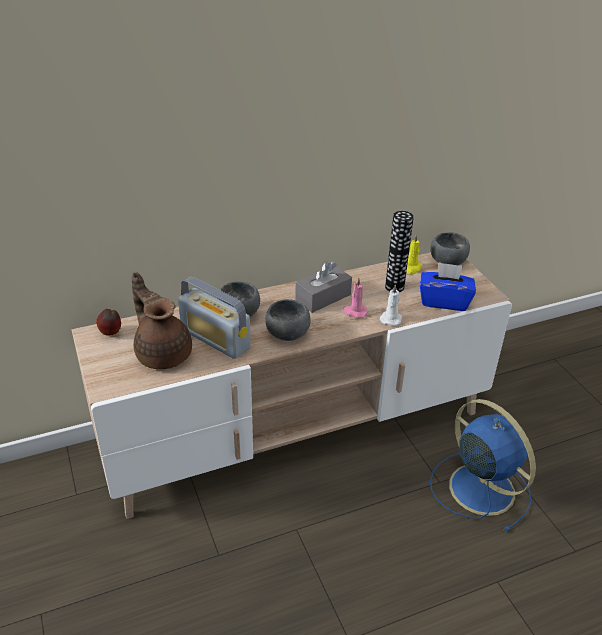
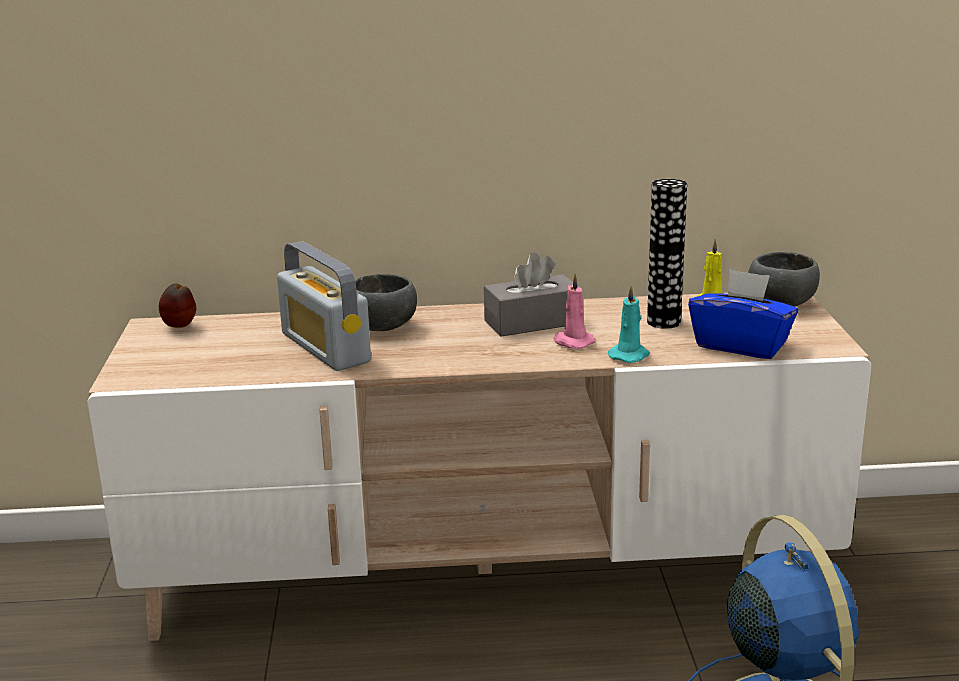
camera: 20 degrees right, 15 degrees down
(163, 353) = (235, 354): brown teapot -> none
(286, 333) = (441, 353): grey bowl -> none
(391, 318) = (630, 355): white candle -> turquoise candle

